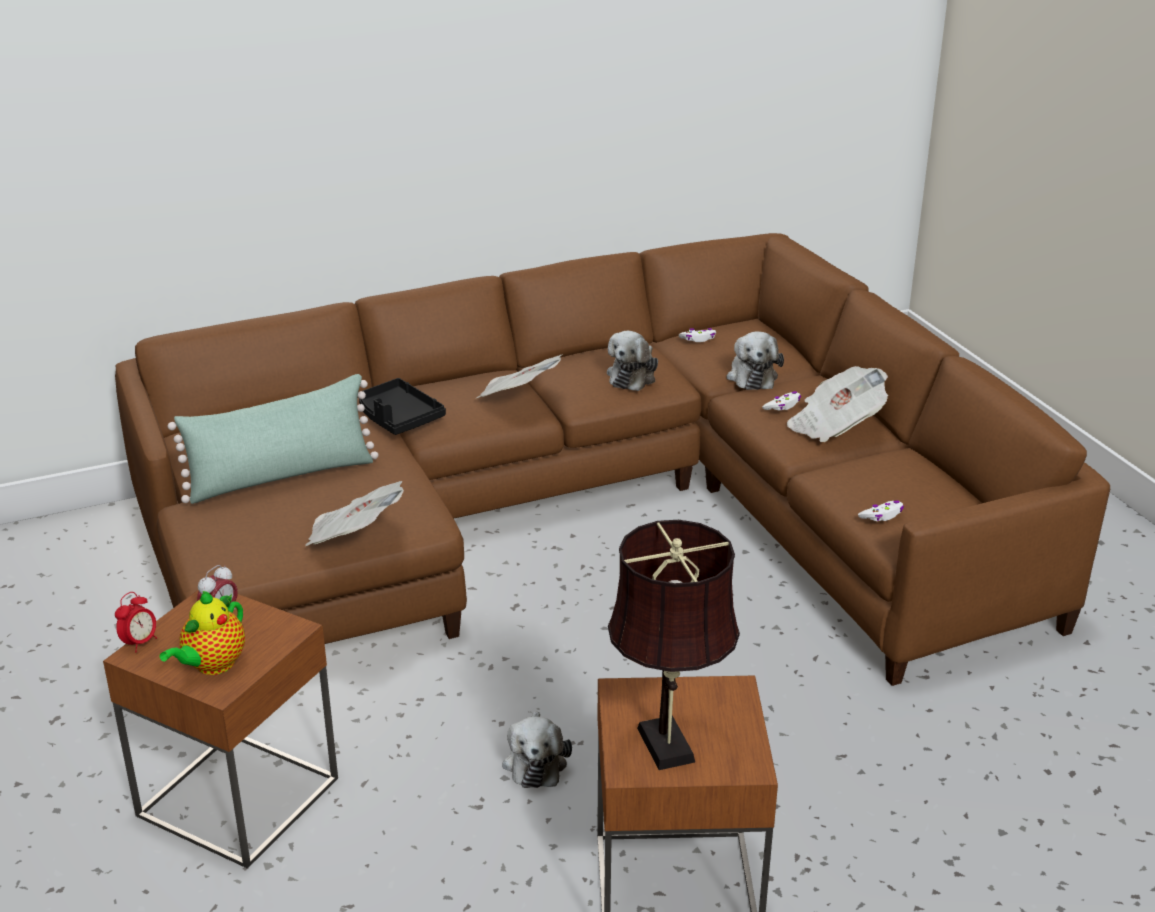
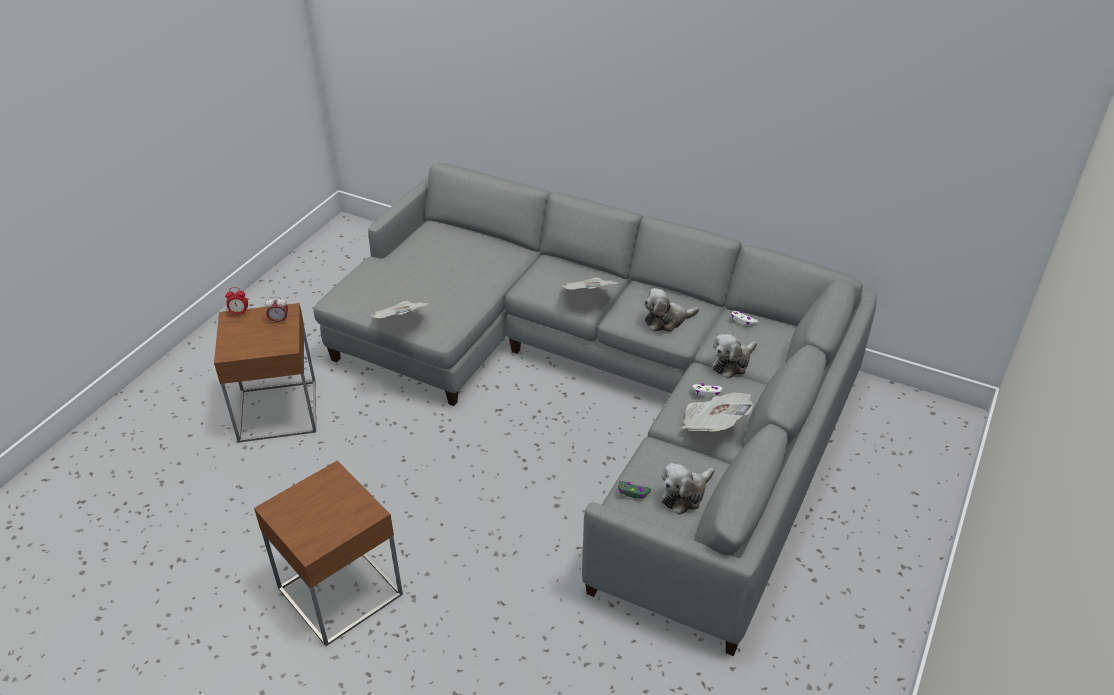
camera: 50 degrees right, 10 degrees up
(212, 665) = (241, 341): teapot -> none
(281, 477) = (424, 271): green pillow -> none
(398, 418) = (520, 271): black tray -> none
(535, 761) = (386, 488): plush toy -> plush toy (685, 494)
(586, 518) = (604, 389): brown sofa -> grey sofa
(668, 750) = (300, 514): brown table lamp -> none
(882, 515) = (633, 492): white game controller -> green game controller

